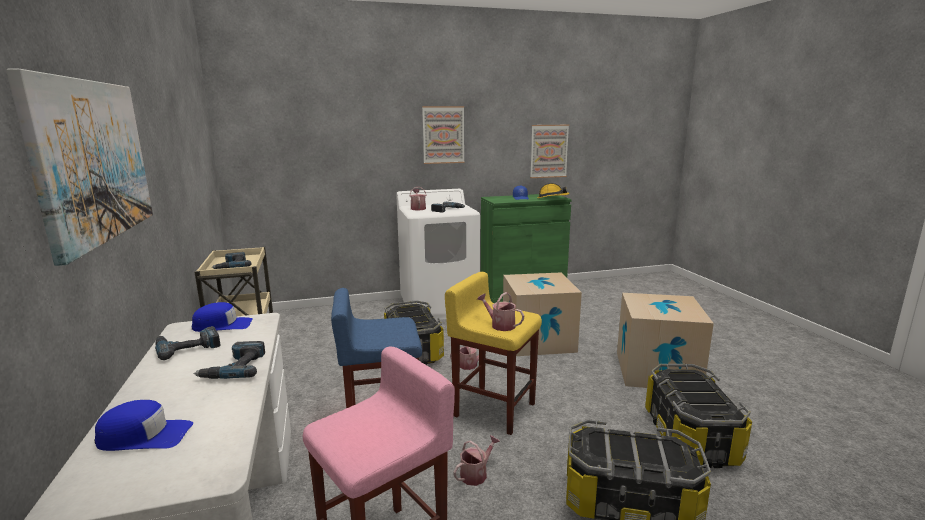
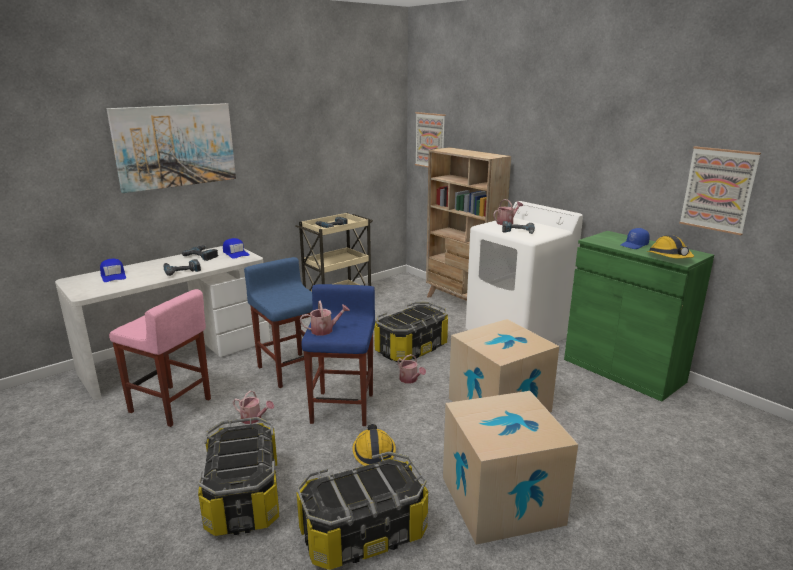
camera: 65 degrees right, 5 degrees up
(354, 310) = (461, 303): none -> beige bookcase
(443, 135) = (575, 146): picture -> picture (430, 140)
(493, 409) = (343, 407): yellow stool -> blue stool
(500, 325) = (325, 330): watering can -> watering can turned 60 degrees clockwise
(578, 408) = (373, 452): none -> hard hat

